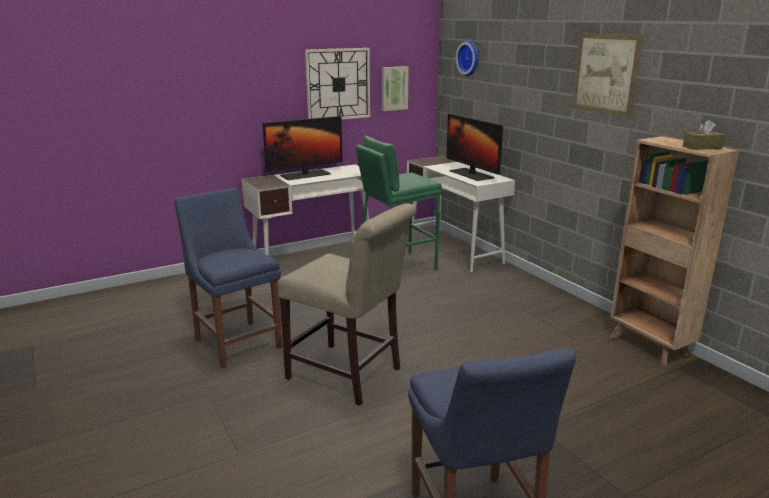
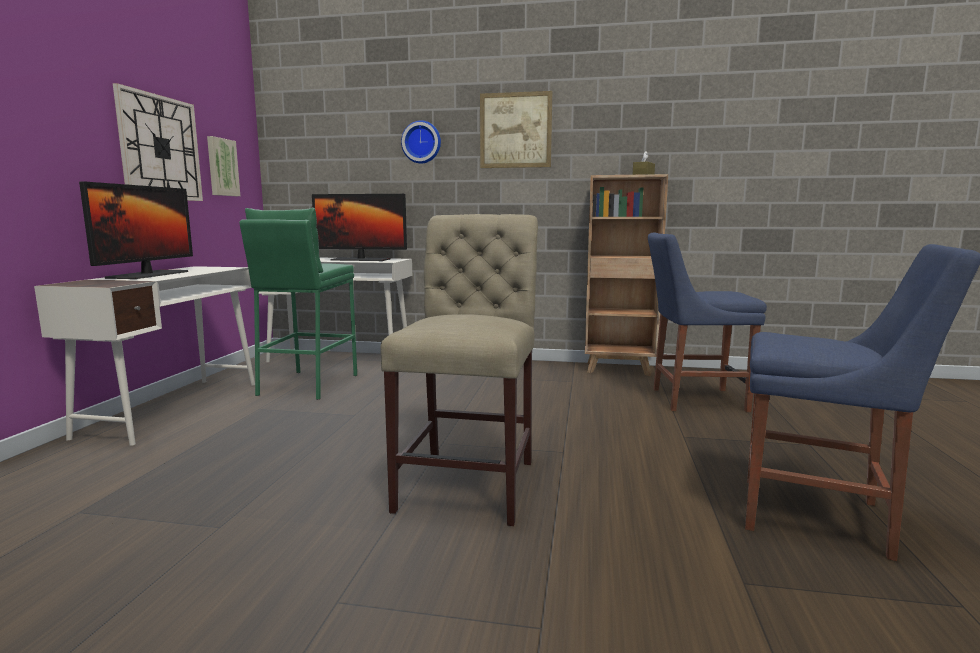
camera: 50 degrees left, 10 degrees down
(236, 341) = (239, 523): blue chair -> blue chair (693, 399)
(349, 375) = (471, 480): beige chair -> beige chair turned 60 degrees counterclockwise
(469, 58) = (317, 133): wall clock -> wall clock (422, 142)

